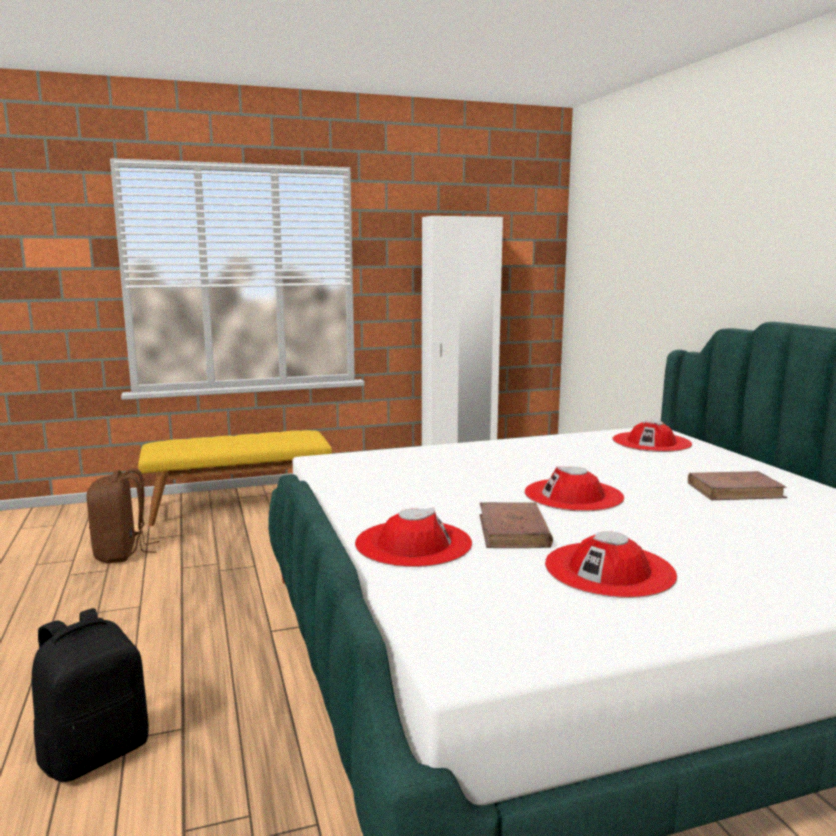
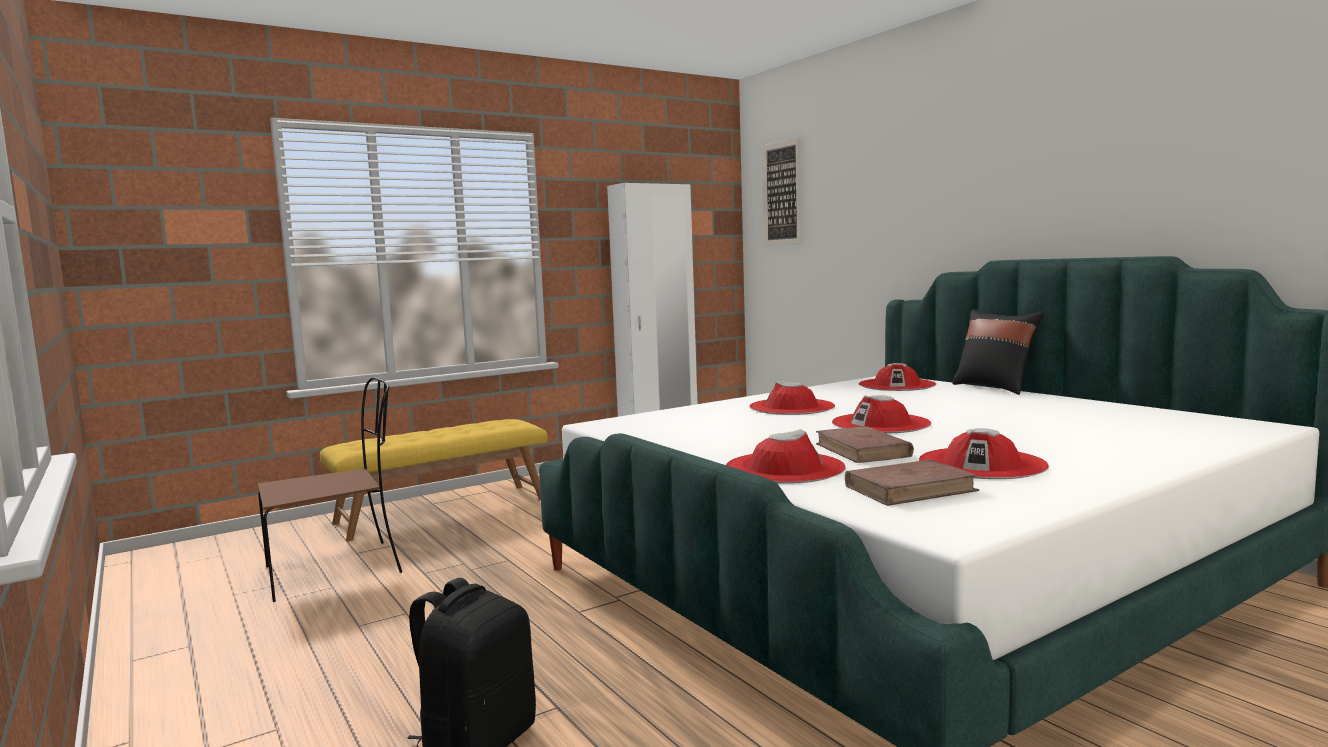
camera: 15 degrees left, 5 degrees down
(122, 553) = (337, 569): brown backpack -> brown chair
(515, 460) = (791, 407): none -> red hat
(599, 227) = (782, 193): none -> picture
(735, 491) = (1012, 407): brown book -> brown book (910, 489)
(750, 459) = (995, 388): none -> black pillow

